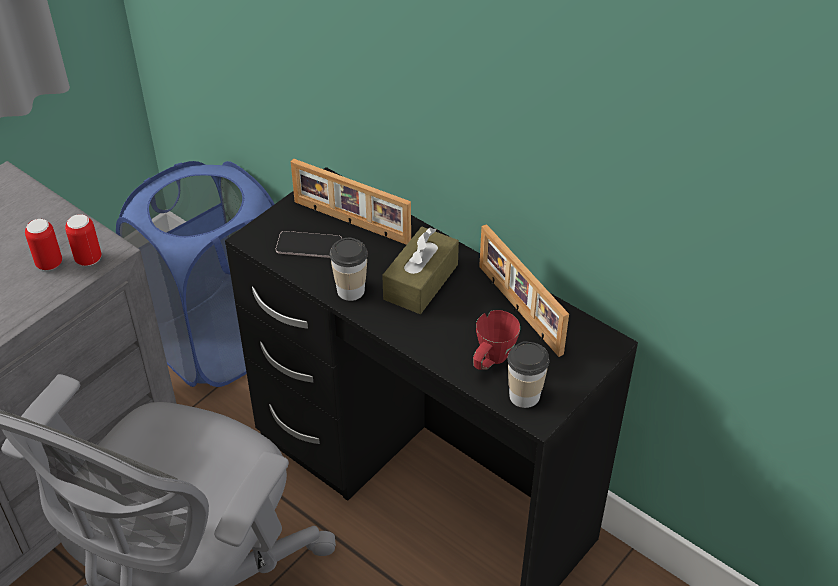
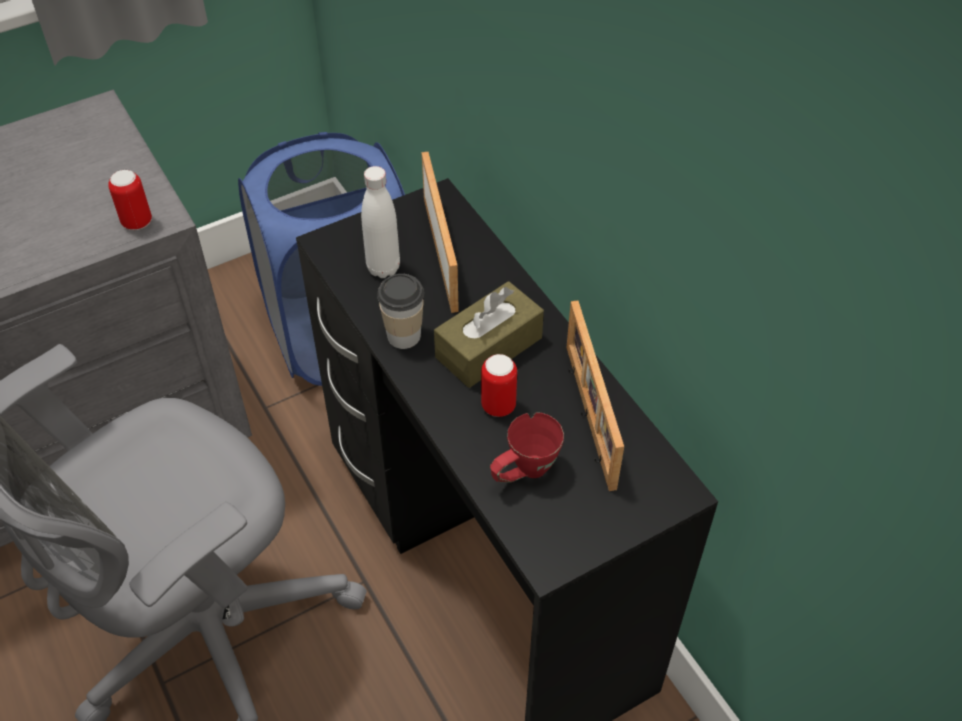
camera: 20 degrees right, 5 degrees up
(49, 263) = (95, 216): can -> can (498, 406)
(309, 245) = (383, 268): phone -> white bottle
(350, 223) = (443, 253): picture frame -> picture frame turned 150 degrees counterclockwise
(524, 396) = (544, 529): cup -> none

